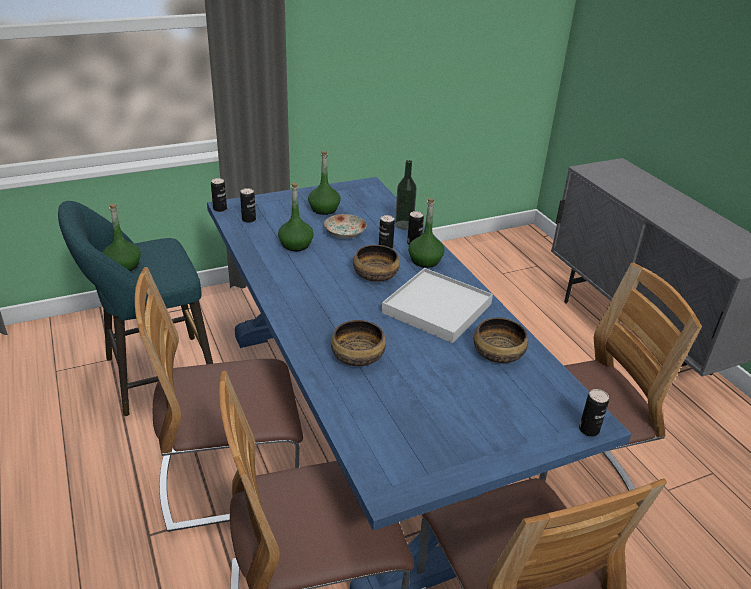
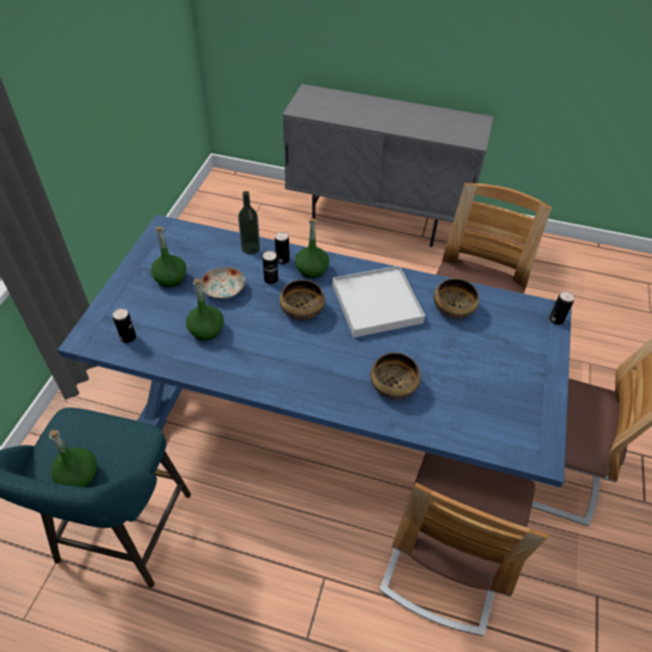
camera: 50 degrees left, 15 degrees up
(220, 209) = (83, 347): can -> none
(230, 478) = (297, 544): chair -> none

